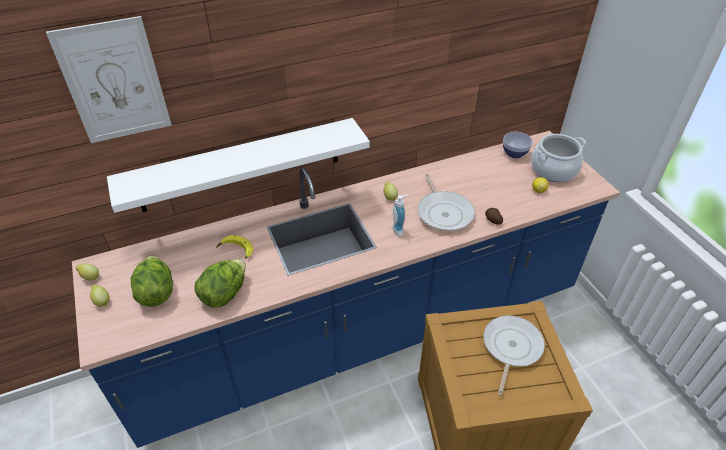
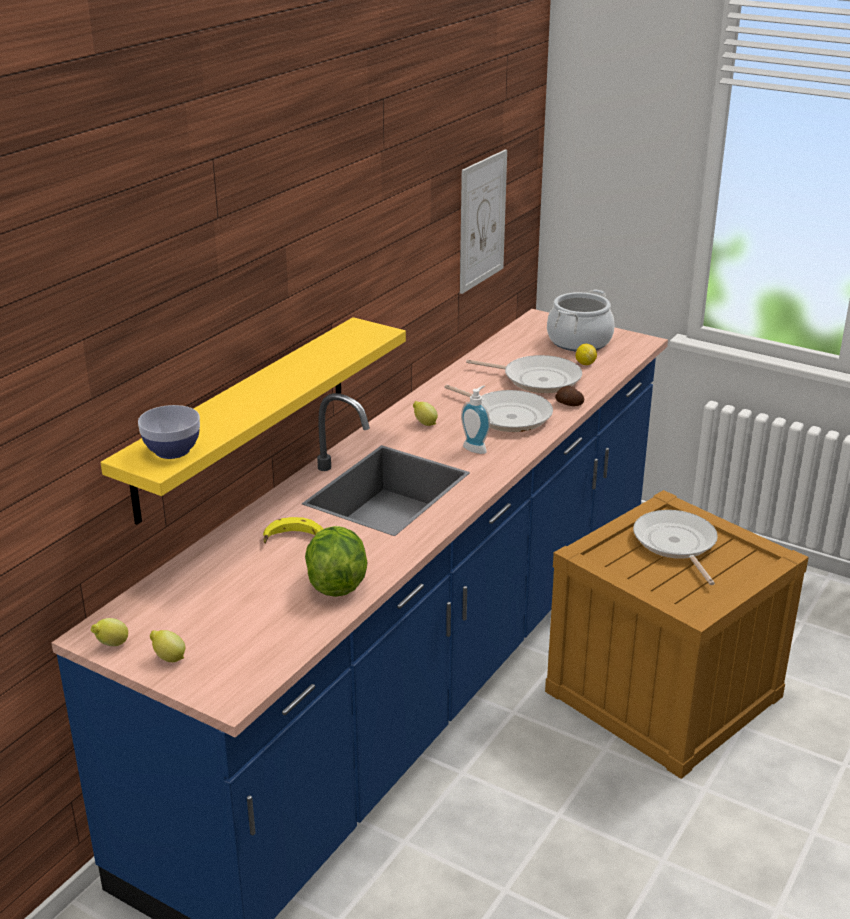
camera: 35 degrees left, 15 degrees down
(114, 82) = (123, 292): picture -> picture (482, 221)
(156, 292) = (237, 618): lettuce -> none
(241, 165) = (244, 416): white shelf -> yellow shelf
(493, 191) = (537, 379): none -> frying pan
(514, 153) = (519, 339): bowl -> bowl (172, 450)

